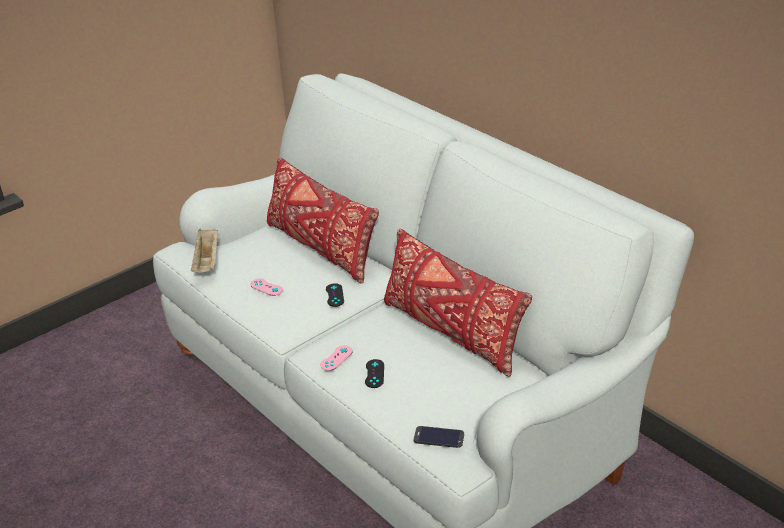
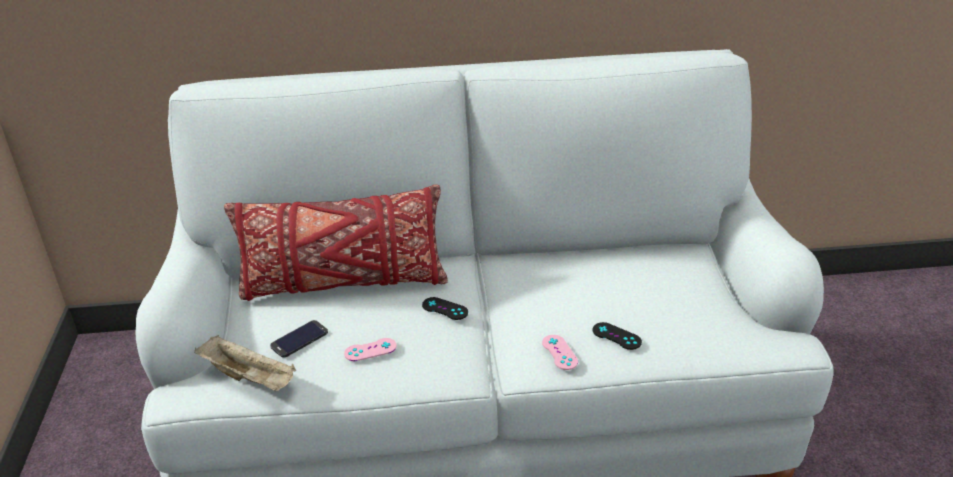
camera: 55 degrees left, 0 degrees up
(438, 437) = (749, 339): phone -> phone (299, 339)
(451, 331) = (592, 264): red pillow -> none

